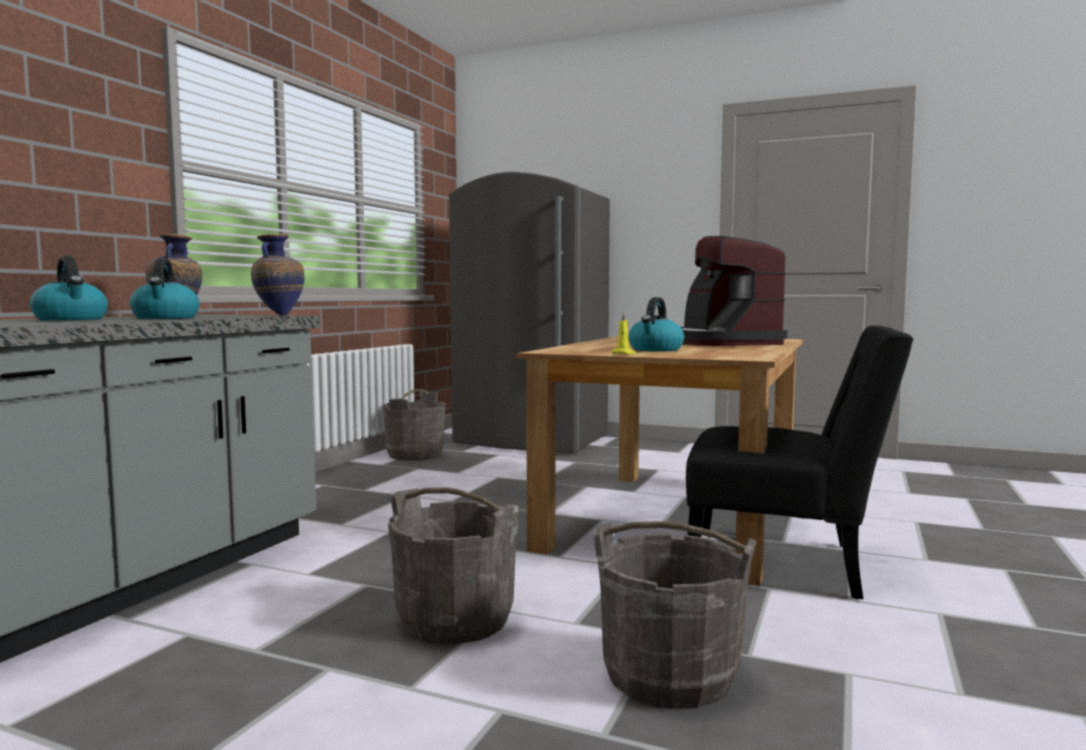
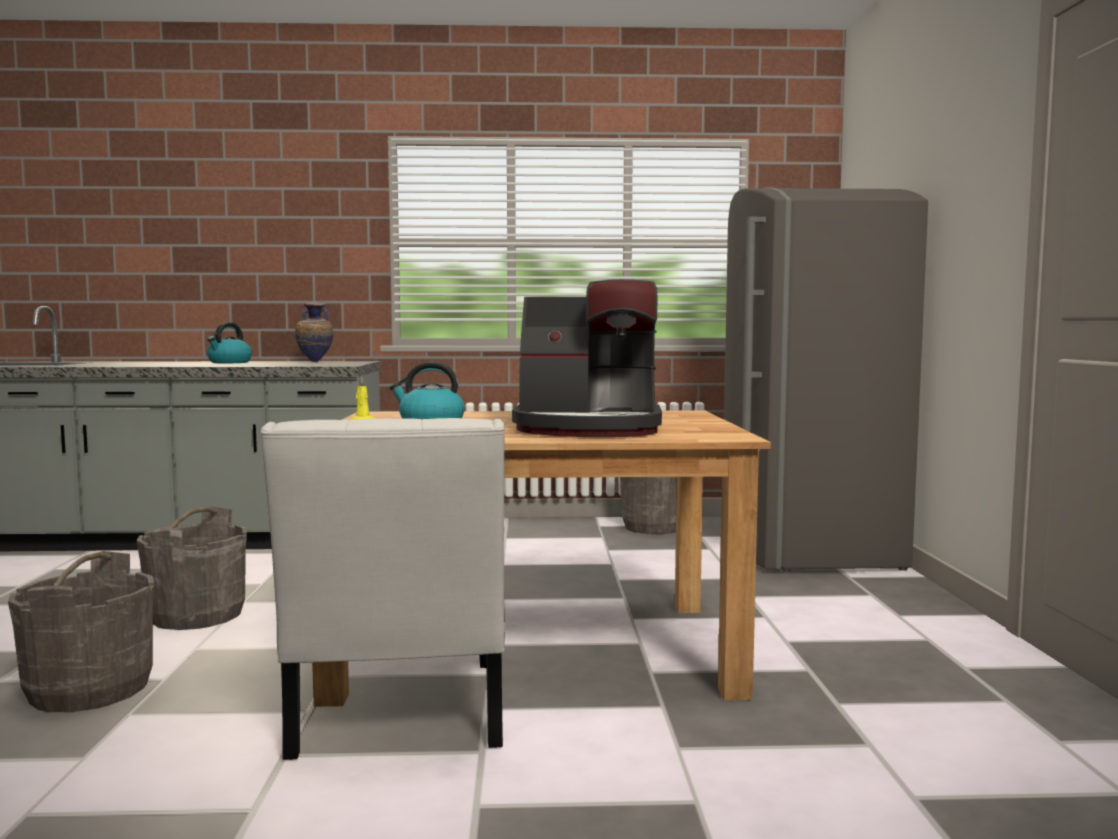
camera: 65 degrees right, 0 degrees up
(166, 318) = (264, 364): kettle -> none
(279, 315) = (333, 365): vase -> none
(722, 343) = (589, 429): coffee machine -> coffee machine turned 135 degrees counterclockwise
(786, 563) = (398, 715): black chair -> white chair

